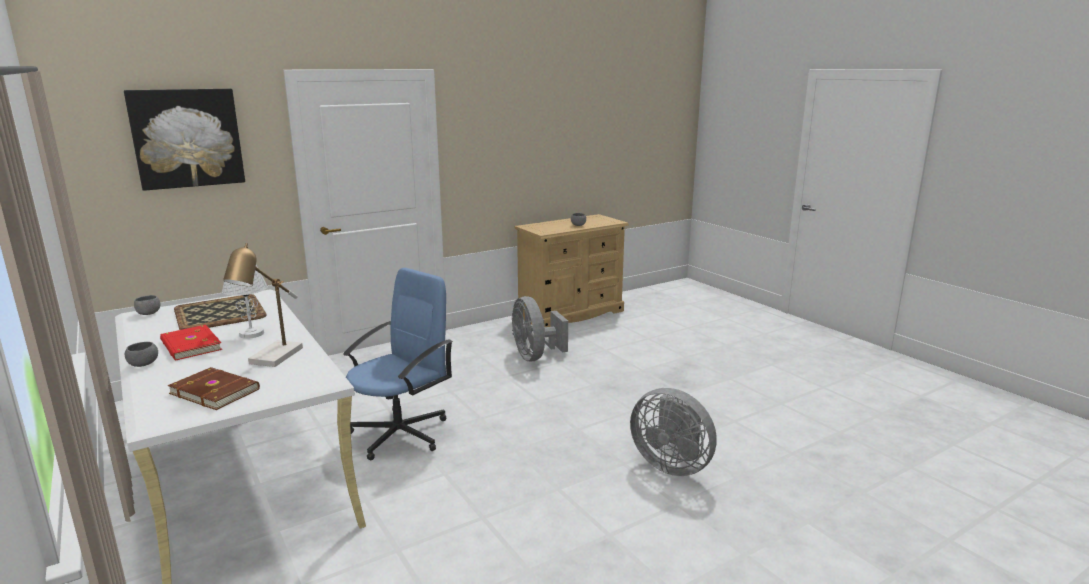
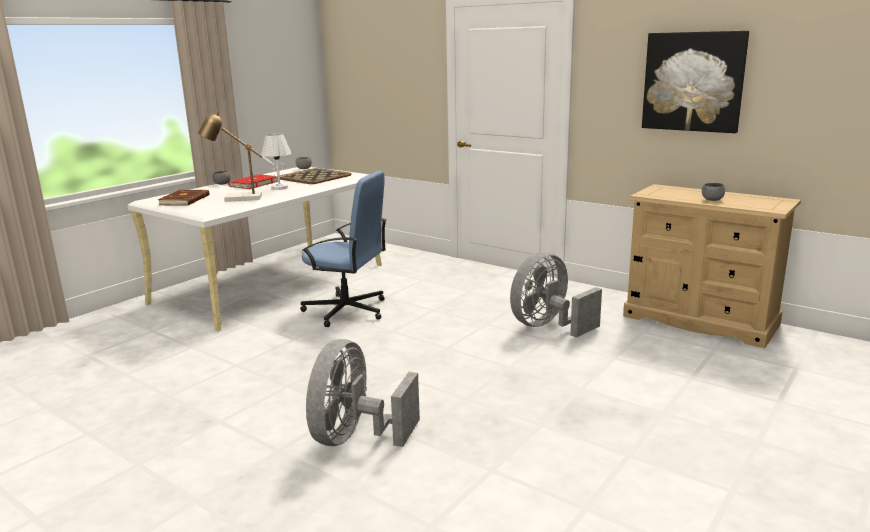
camera: 70 degrees right, 0 degrees up
(187, 138) = (385, 54): picture -> picture (693, 81)

